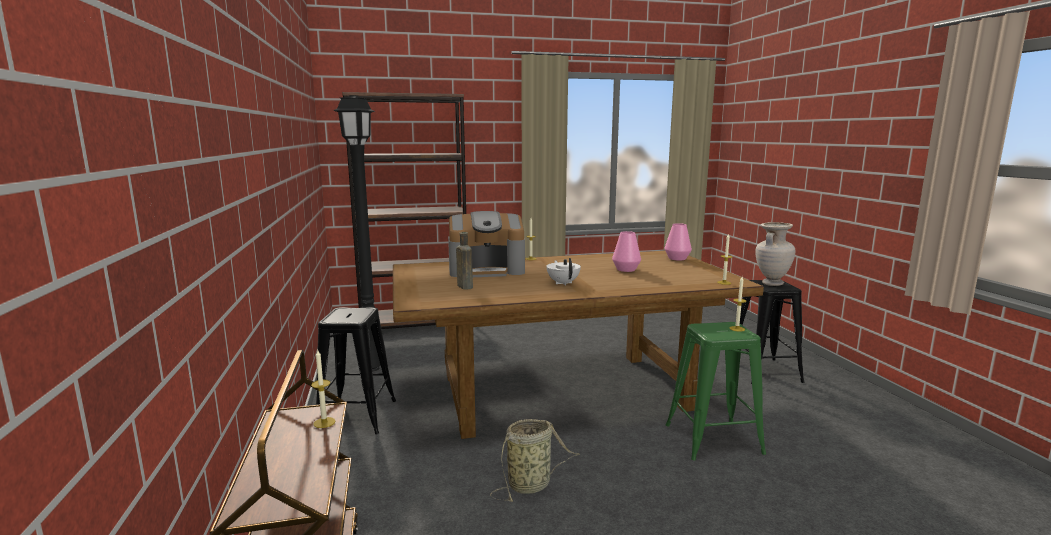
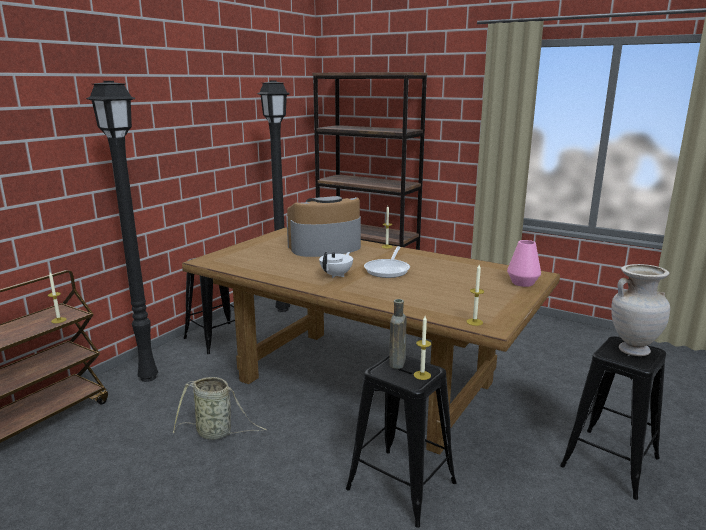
camera: 45 degrees right, 5 degrees up
(354, 483) = (148, 377): none -> black floor lamp
(464, 286) = (268, 257): brown bottle -> brown bottle (397, 362)
(487, 270) = (324, 248): coffee machine -> coffee machine turned 120 degrees clockwise
(584, 271) = (388, 270): none -> frying pan
(626, 269) = (429, 279): pink vase -> none
(713, 439) = (401, 486): green stool -> black stool

